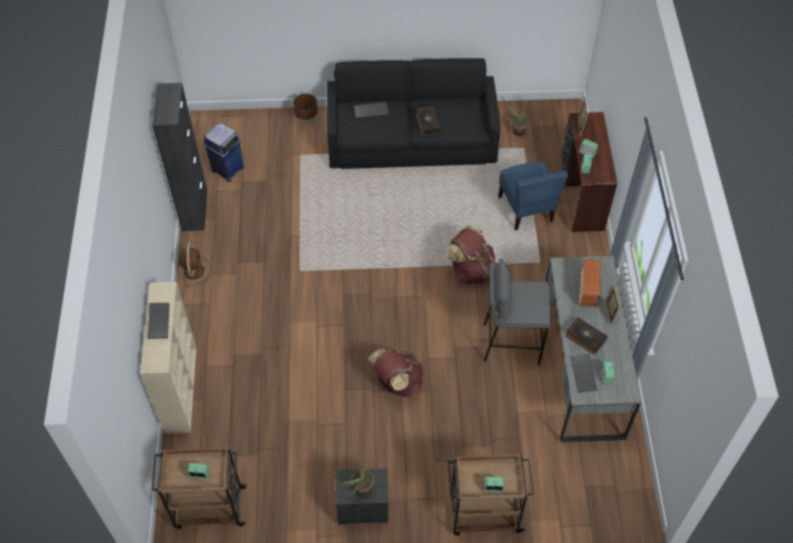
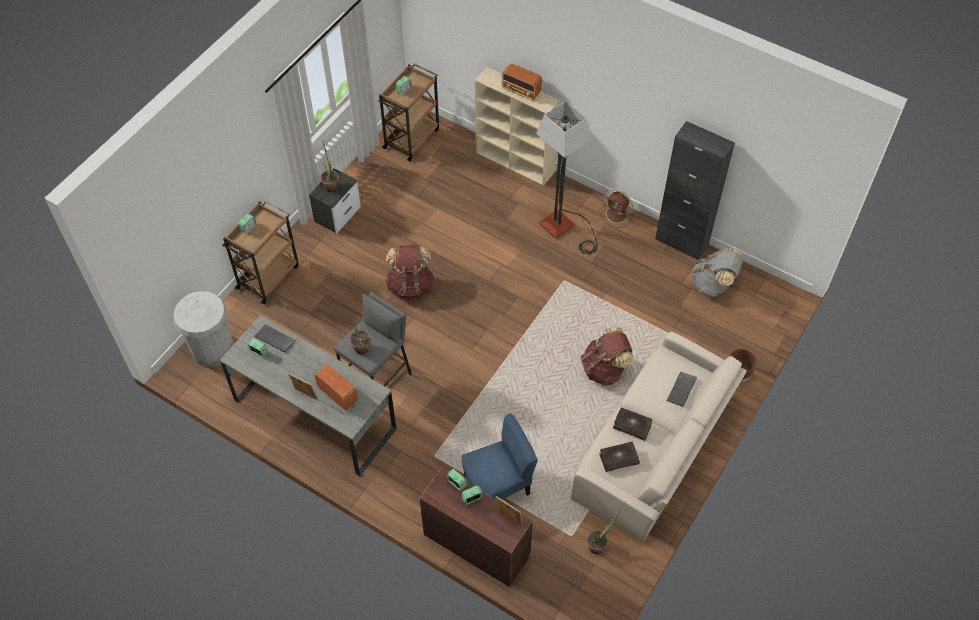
camera: 125 degrees right, 0 degrees up
(158, 320) = (521, 91): keyboard -> radio
(227, 169) = (713, 285): blue trash can -> grey backpack
(239, 301) = (565, 228): none -> floor lamp
(412, 136) = (654, 447): black sofa -> beige sofa
(471, 270) = (469, 398): brown backpack -> brown backpack (604, 369)
(526, 209) = (497, 486): blue chair -> blue chair turned 135 degrees clockwise
(536, 297) = (362, 351): none -> potted plant
(585, 338) = (300, 361): book -> book (618, 459)
(597, 500) = (212, 349): none -> white trash can

